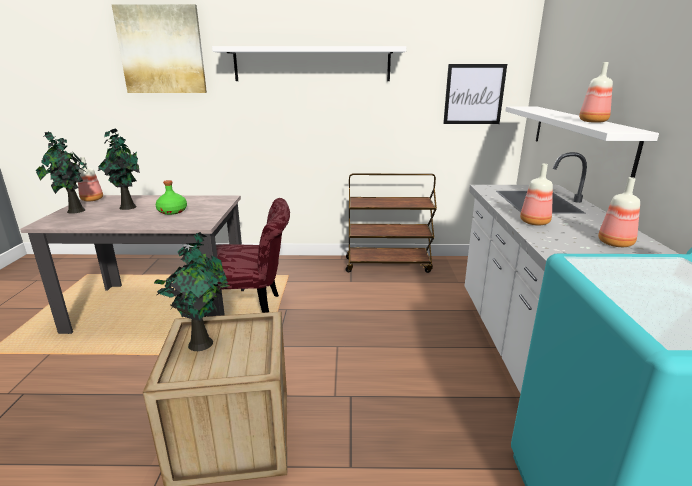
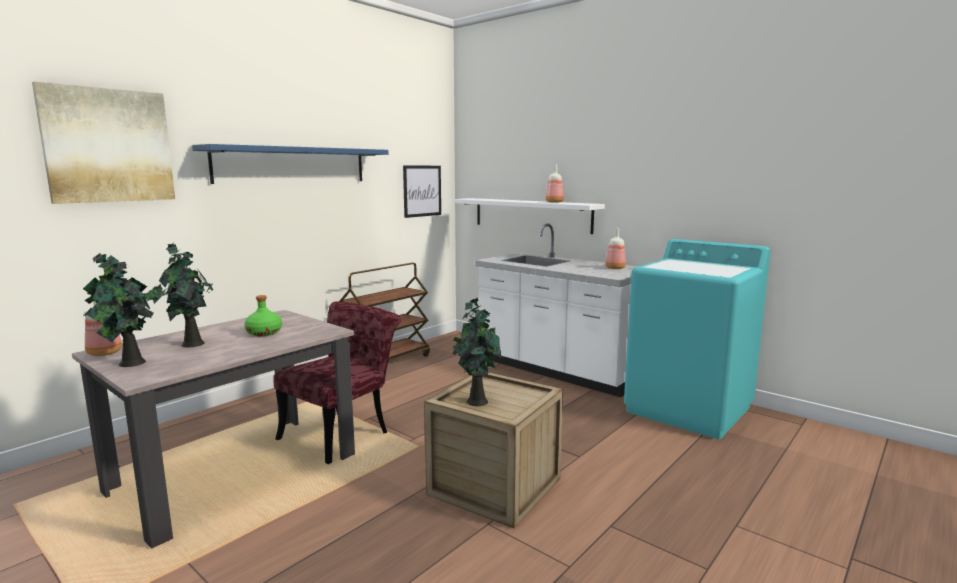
camera: 50 degrees left, 10 degrees down
(312, 64) = (293, 165): white shelf -> blue shelf
(534, 222) = (564, 268): bottle -> none

